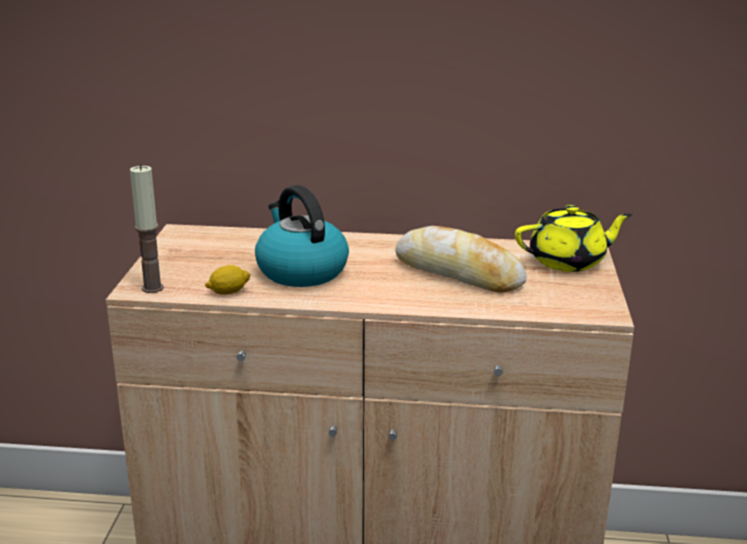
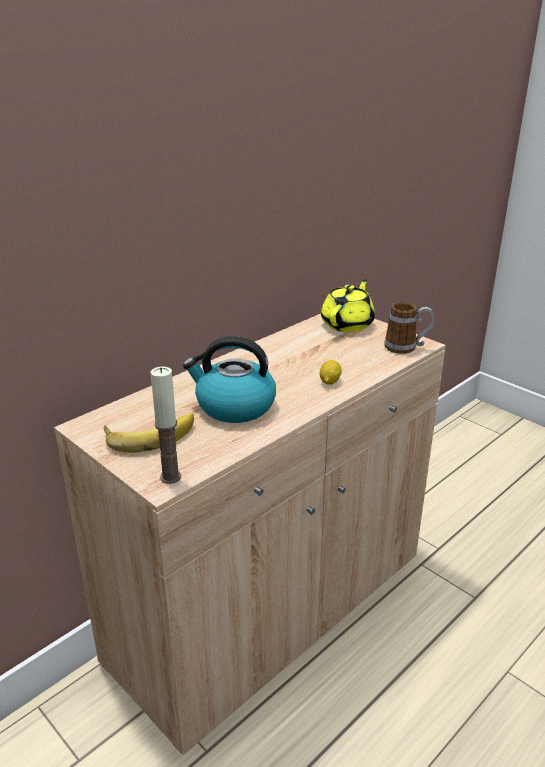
camera: 50 degrees left, 5 degrees up
(204, 257) = (149, 434): none -> banana
(228, 292) = (226, 447): lemon -> lemon (330, 381)
(458, 273) = (316, 358): bread -> none
(578, 307) = (406, 347): none -> mug

